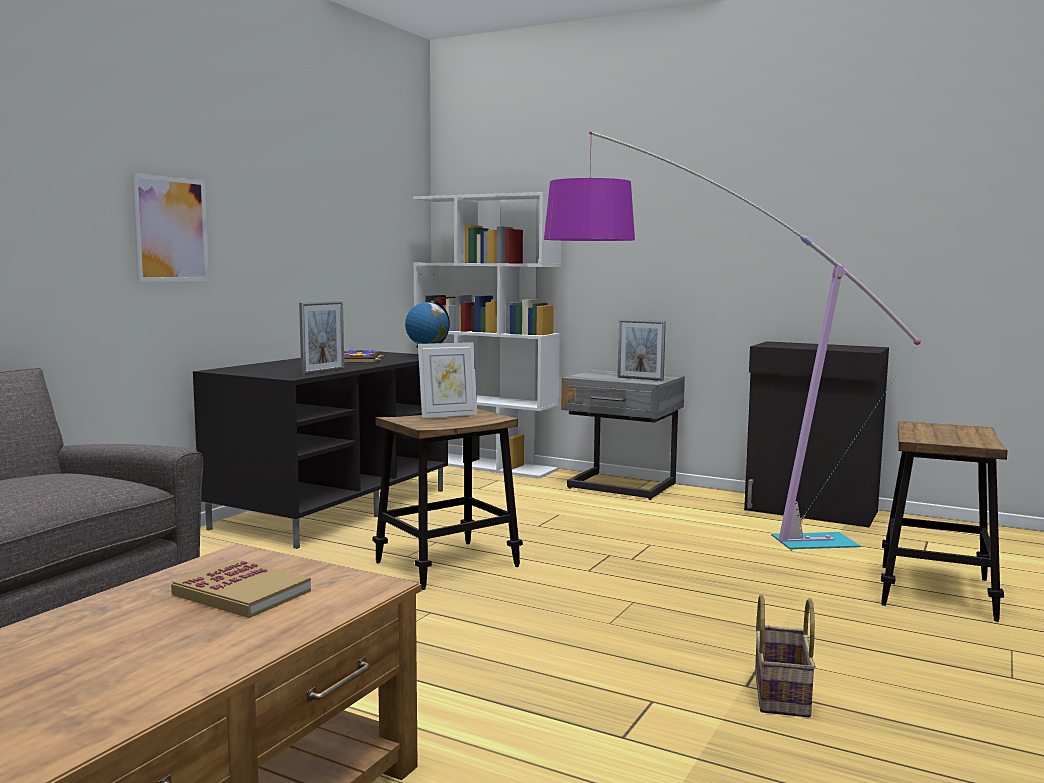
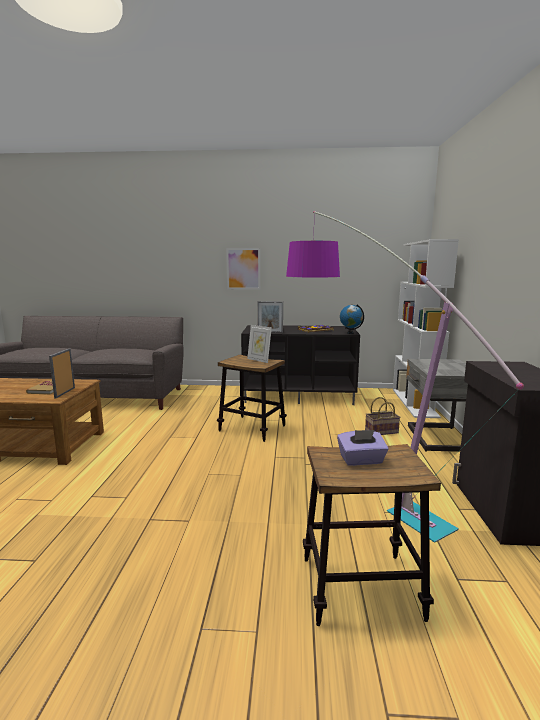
camera: 65 degrees right, 5 degrees up
(640, 379) = (443, 370): picture frame -> picture frame (65, 392)
(779, 693) = (144, 529): basket -> basket (382, 431)
(939, 436) = (361, 460): none -> purple tissue box

